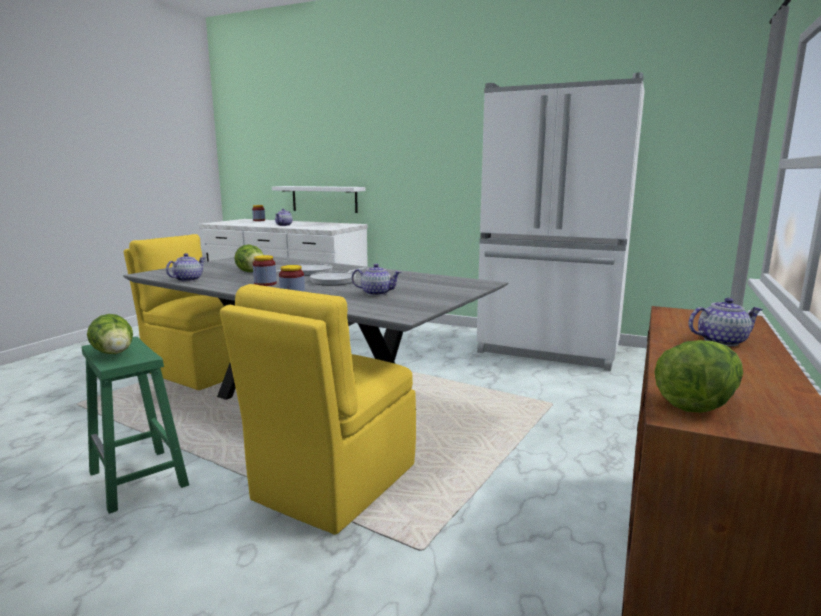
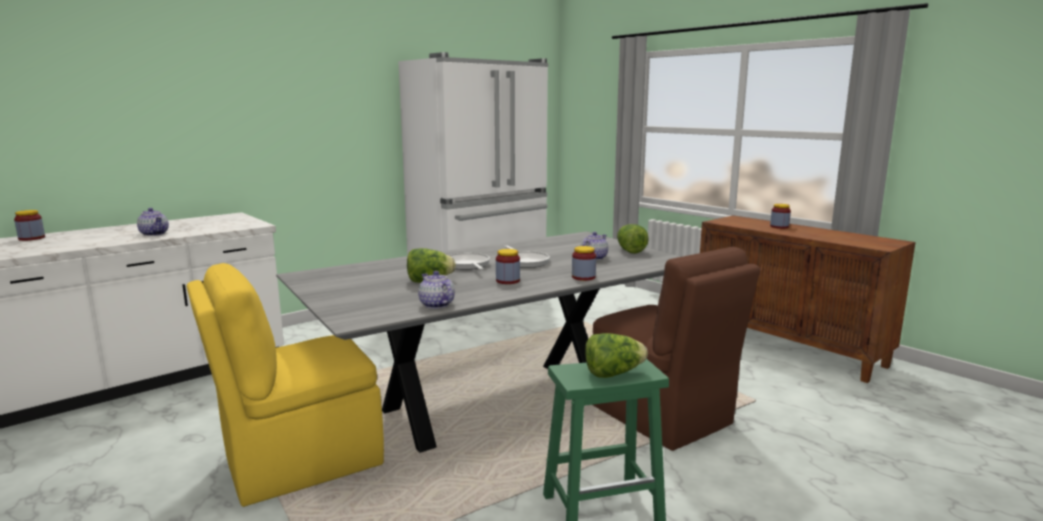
camera: 65 degrees left, 0 degrees up
(324, 199) = (154, 186): white shelf -> none
(333, 484) = (661, 415): yellow chair -> brown chair
(698, 403) = (866, 243): lettuce -> lettuce (630, 251)
(721, 341) = (779, 227): teapot -> jar

